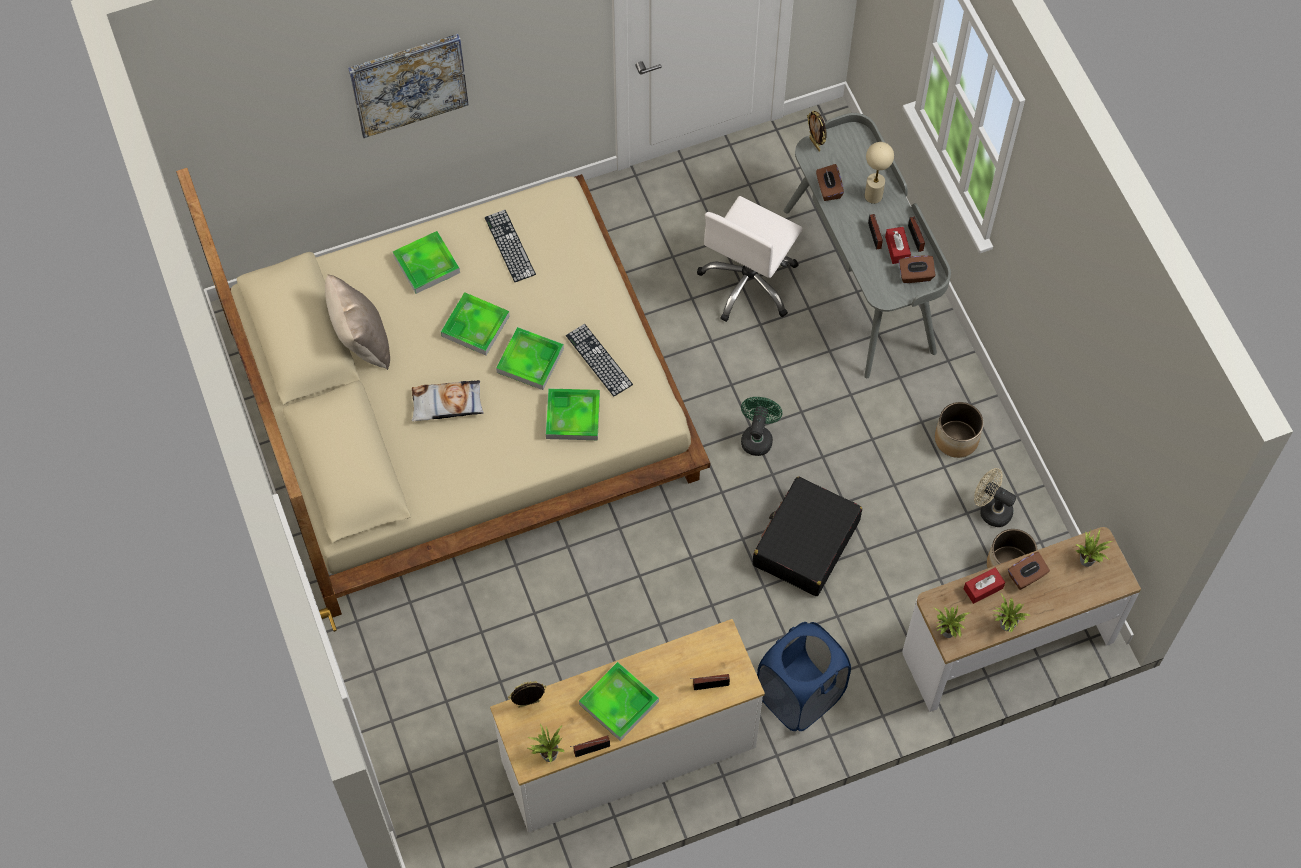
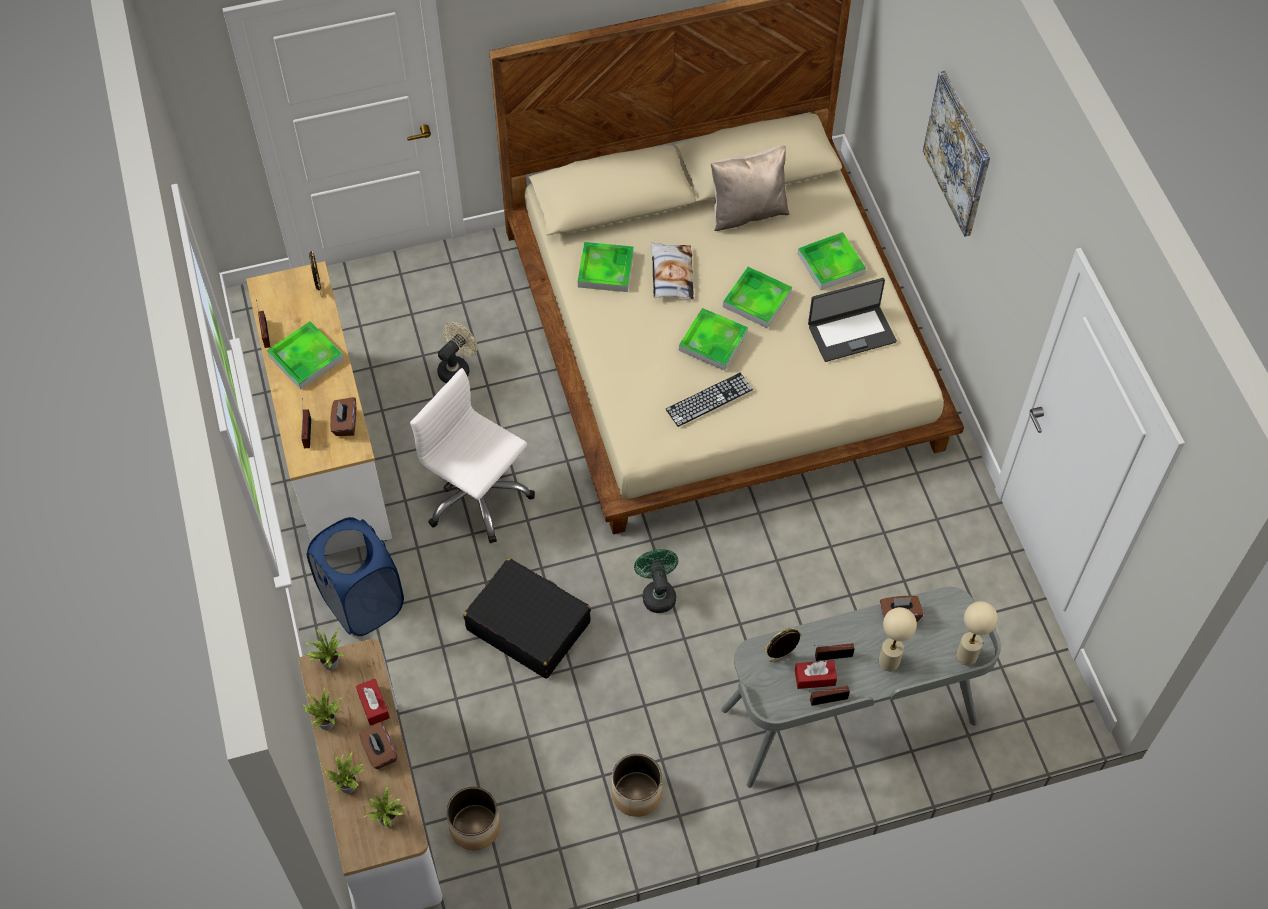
camera: 95 degrees right, 5 degrees down
(509, 246) = (851, 333): keyboard -> laptop
(547, 754) = (269, 301): potted plant -> potted plant (349, 784)
(573, 416) = (645, 373): tray -> tray (606, 269)
(749, 282) = (848, 603): white office chair -> white office chair (477, 497)
(757, 437) = (657, 593): green fan -> green fan turned 120 degrees counterclockwise
(815, 144) = (962, 608): picture frame -> picture frame (781, 658)
(859, 141) = (966, 656): none -> beige table lamp
(915, 275) = (777, 693): brown tissue box -> brown tissue box (345, 423)
(991, 510) = (544, 817): beige fan -> beige fan (457, 368)

